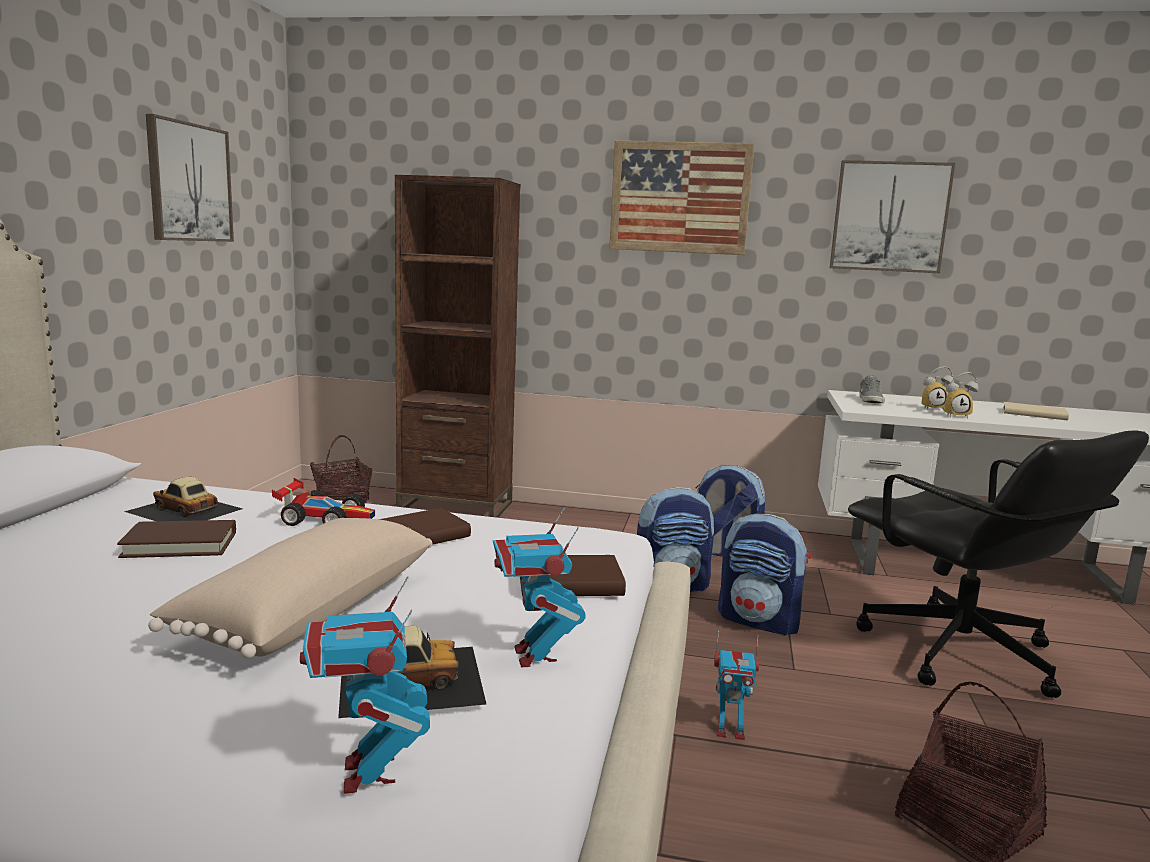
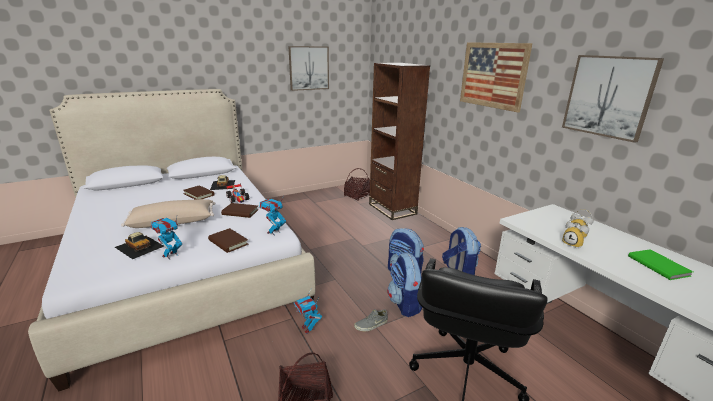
camera: 50 degrees right, 10 degrees up
(368, 773) = (91, 259): toy robot -> toy robot (274, 232)
(871, 401) = (550, 218): grey shoe -> grey shoe (371, 325)
(1033, 413) = (658, 265): beige book -> green book

